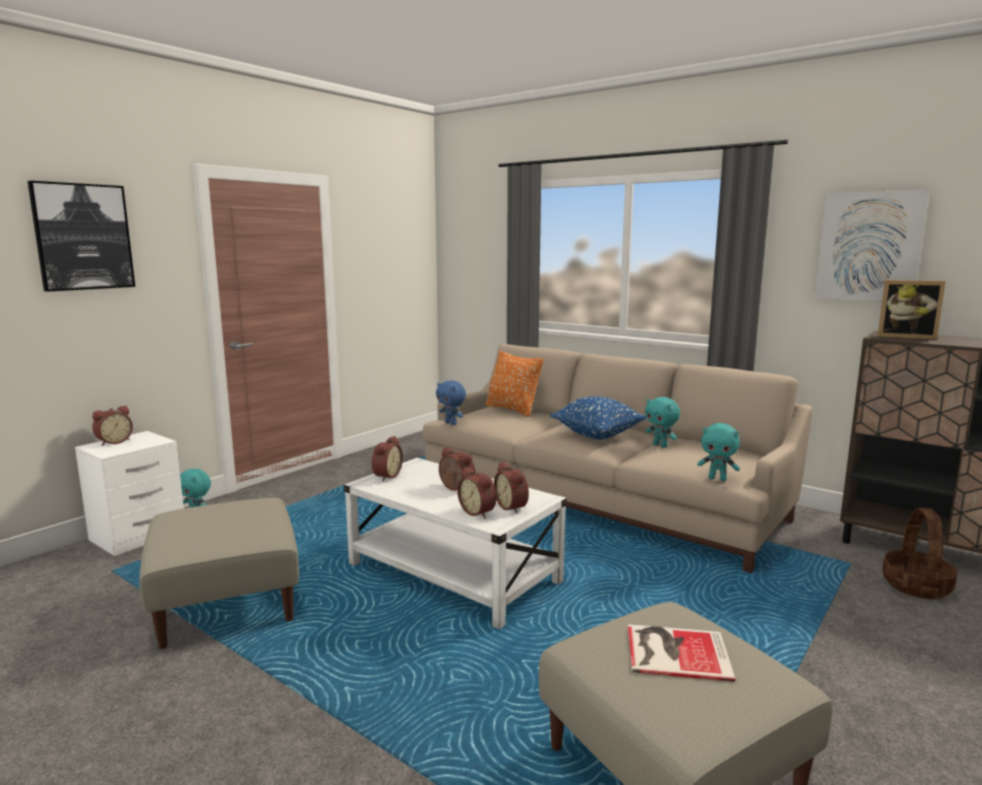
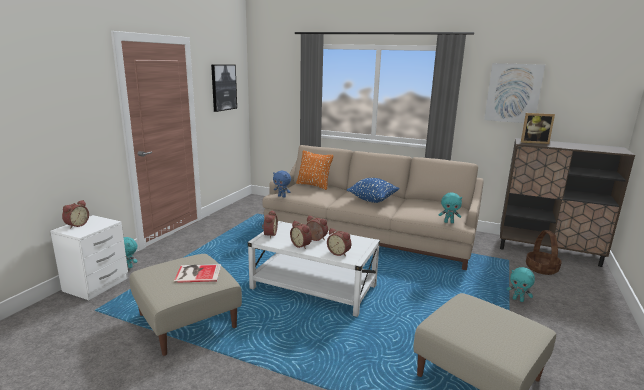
camera: 15 degrees left, 5 degrees up
(83, 237) = (46, 85): picture -> picture (223, 87)
(513, 507) = (355, 248): alarm clock -> alarm clock (301, 245)
(660, 445) = (409, 204): turquoise plush toy -> turquoise plush toy (518, 299)
(674, 651) = (481, 319): book -> book (197, 273)

